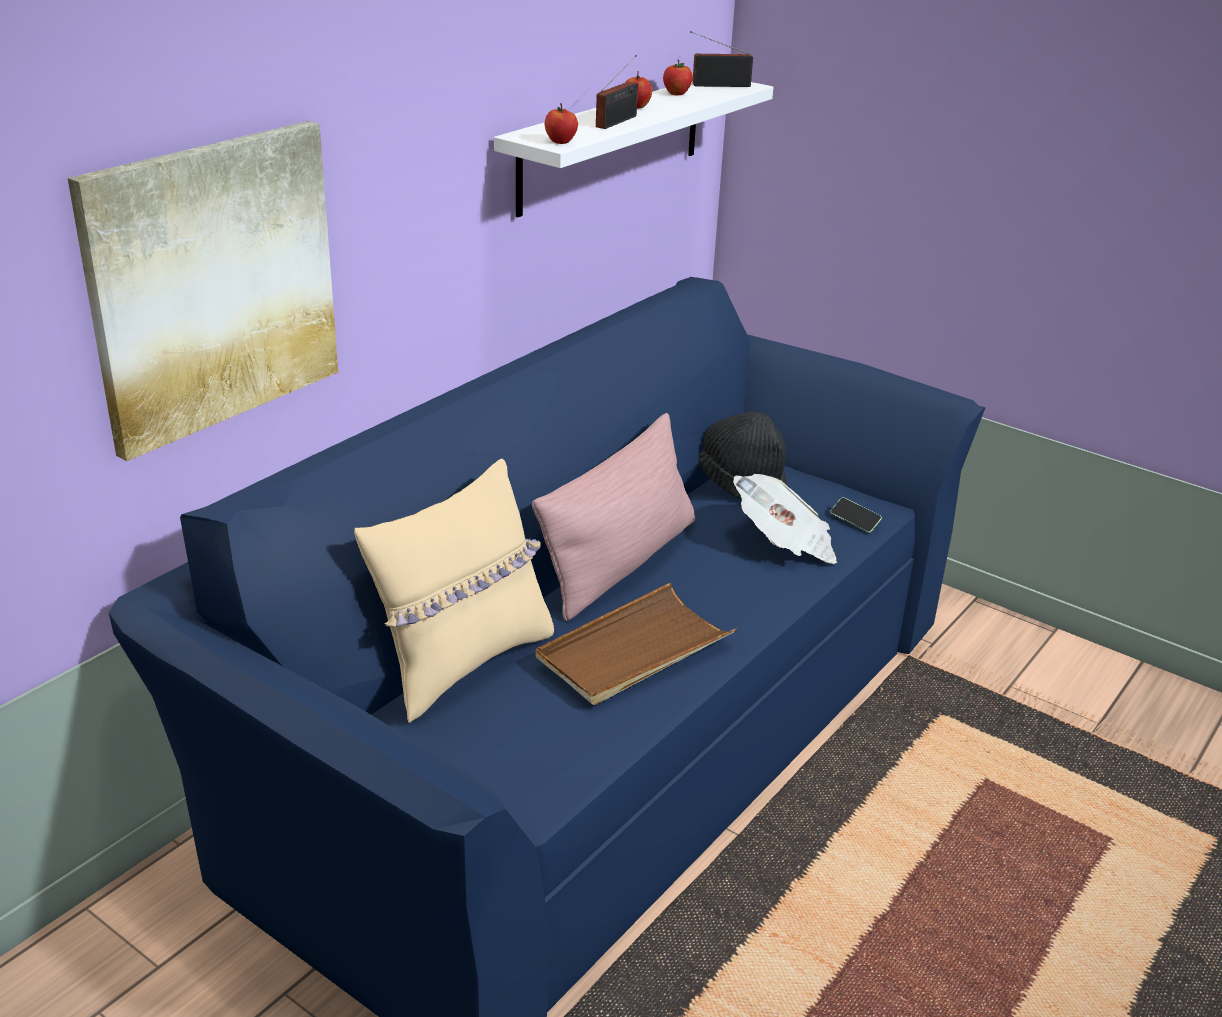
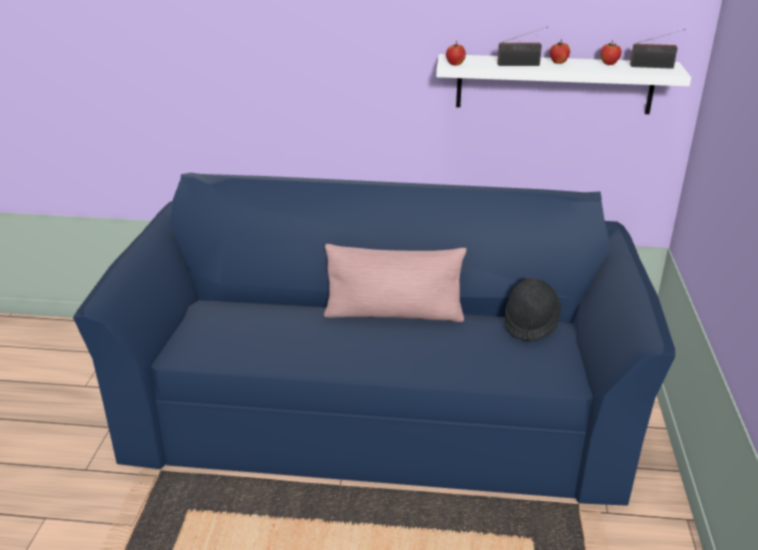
camera: 60 degrees right, 0 degrees up
(213, 284) = (238, 79): picture -> none
(463, 663) = (266, 304): beige pillow -> none
(634, 650) = (314, 342): brown tray -> none
(717, 85) = (654, 67): radio -> radio turned 135 degrees clockwise
(784, 544) = (479, 359): newspaper -> none
(854, 521) = (540, 376): phone -> none

